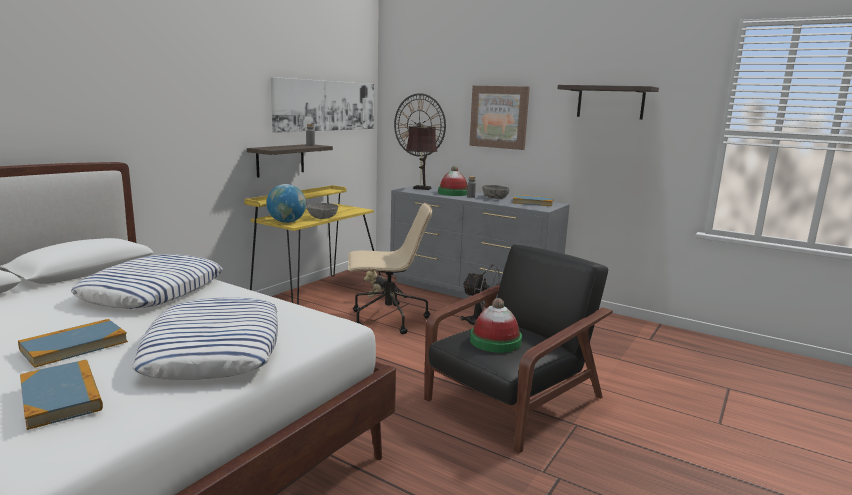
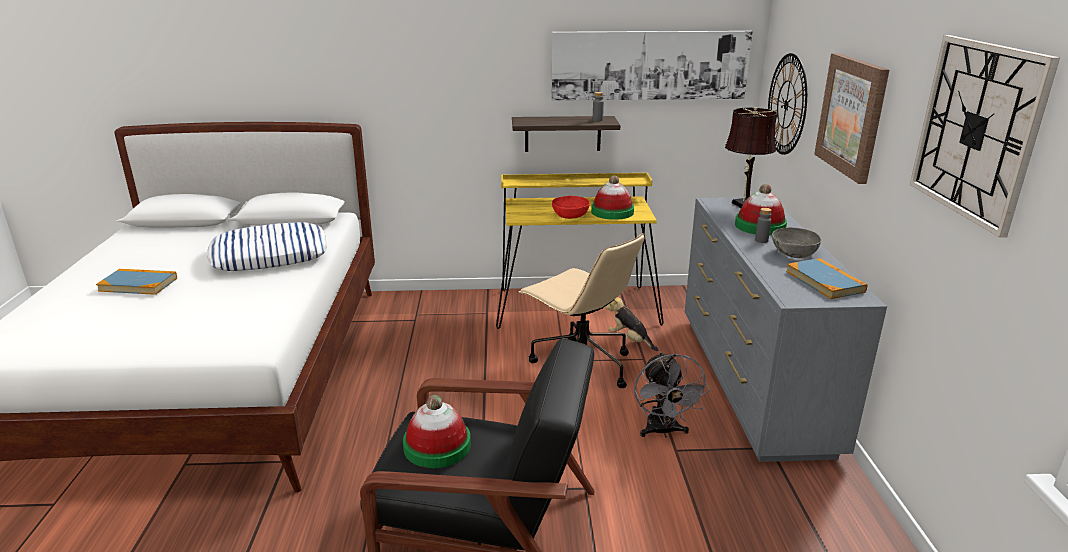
camera: 55 degrees right, 10 degrees up
(61, 397) = (55, 318): book -> none
(214, 348) = (168, 324): pillow -> none
(287, 222) = (521, 212): globe -> none
(322, 217) = (570, 215): grey bowl -> red bowl
(340, 211) = (612, 212): none -> hat
(610, 102) = (977, 130): shelf -> wall clock

